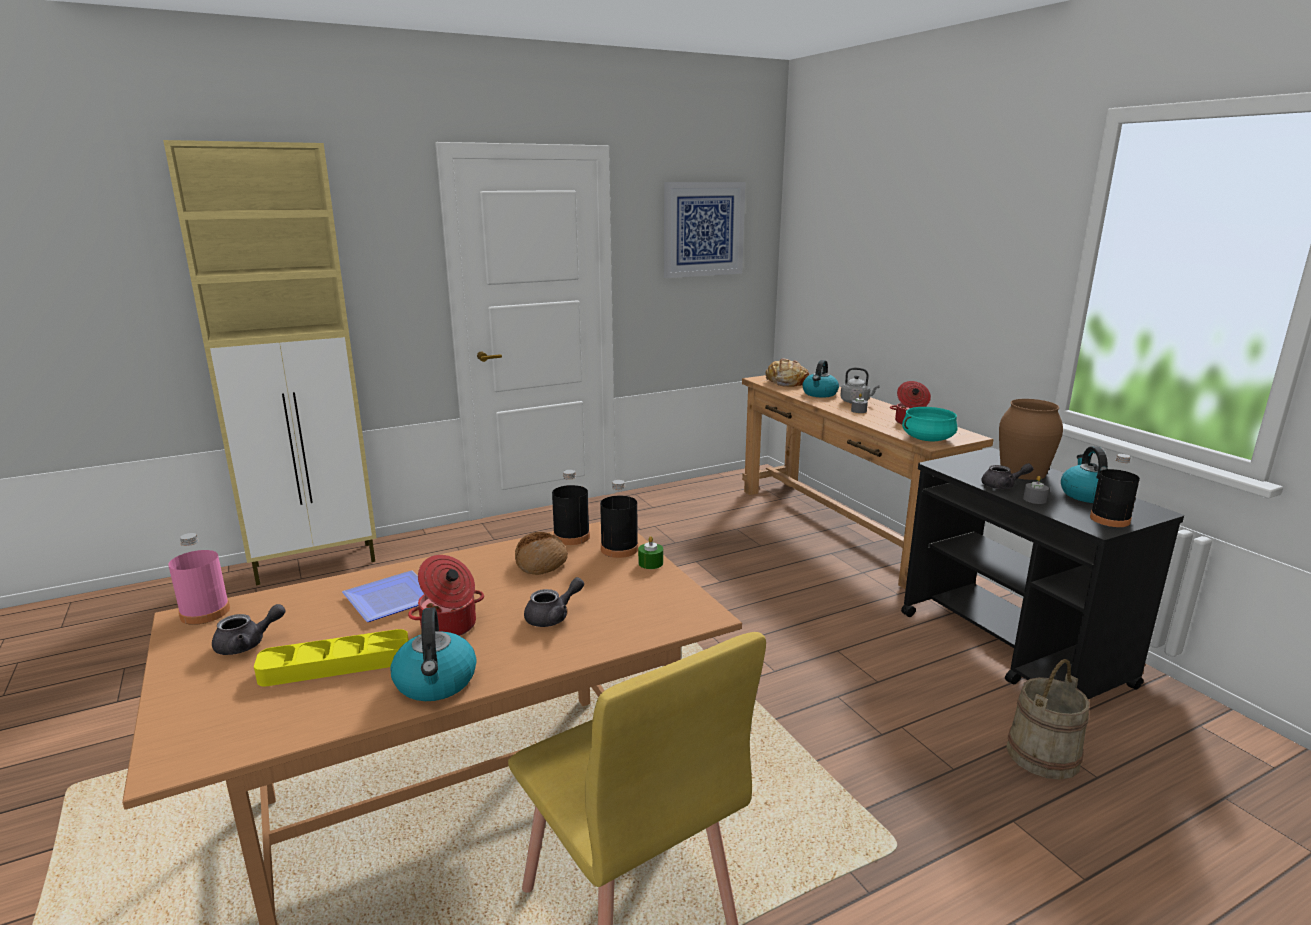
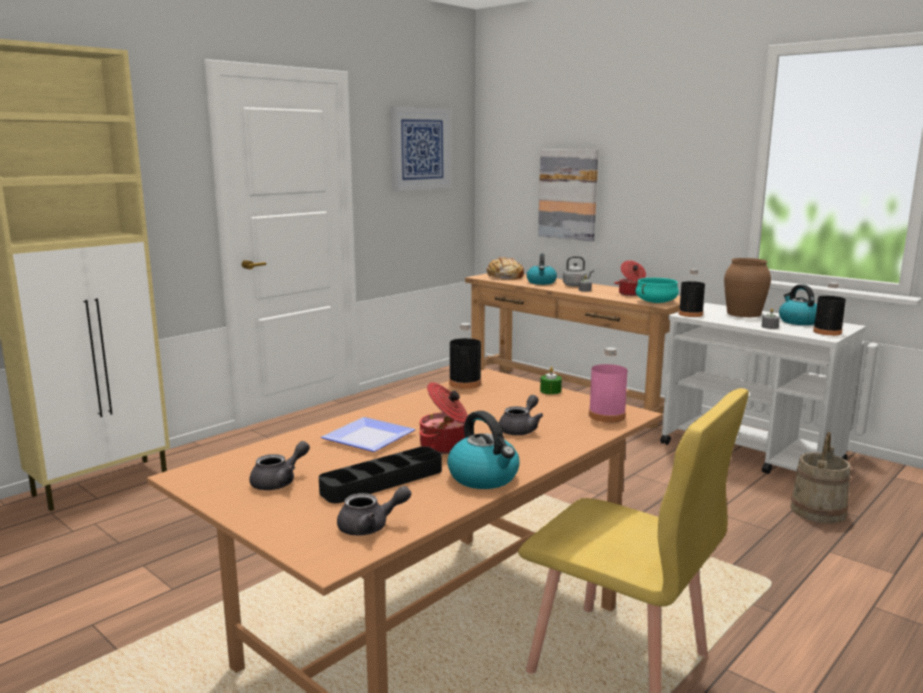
camera: 20 degrees left, 5 degrees down
(205, 612) = (202, 469): pink bottle -> pink bottle (607, 416)
(336, 664) = (382, 481): yellow tray -> black tray
(541, 562) = (463, 401): bread -> none
(619, 549) = (514, 386): black bottle -> black bottle (690, 314)
(866, 289) = (568, 194): none -> picture
(1003, 486) = (741, 322): grey teapot -> grey teapot (370, 527)
(1013, 650) = (751, 453): black cart -> white cart

